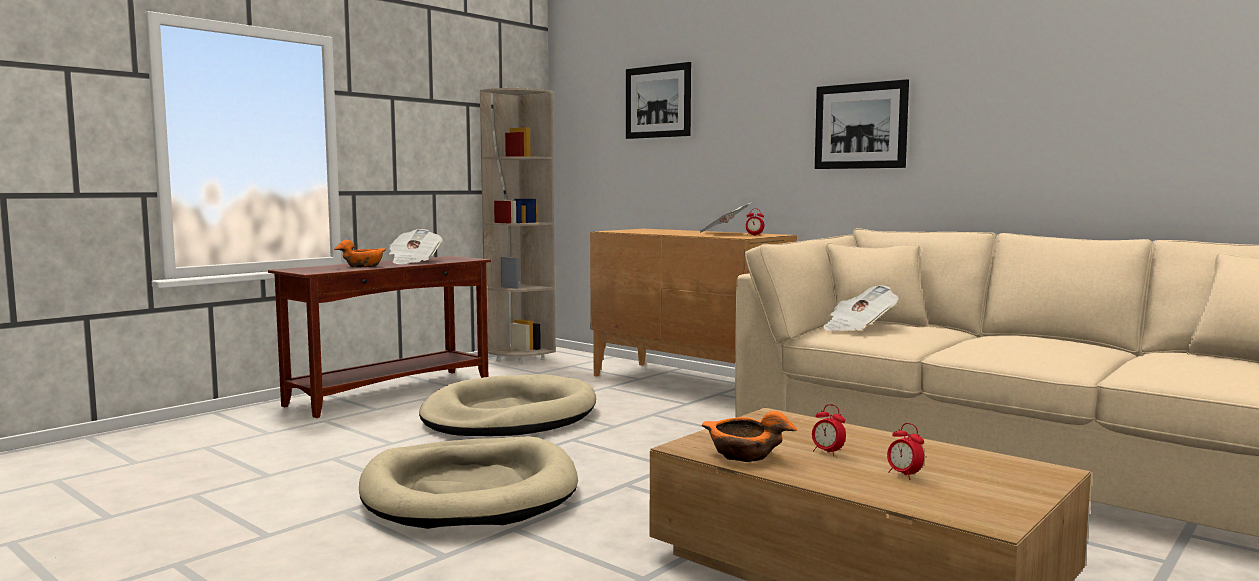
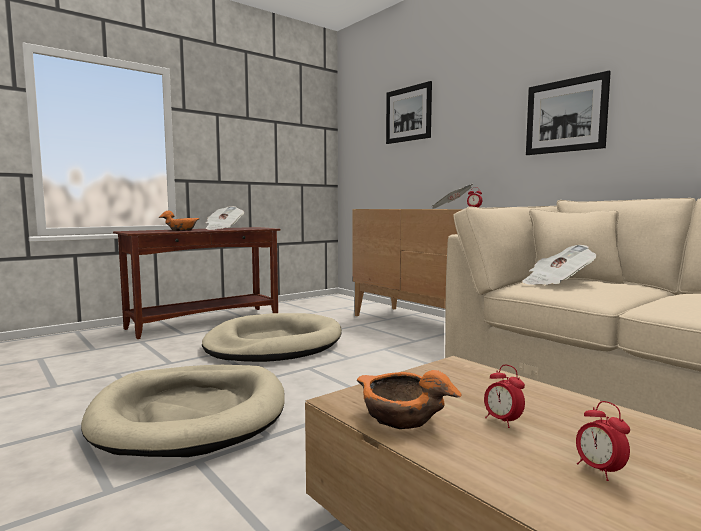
camera: 10 degrees right, 0 degrees up
(520, 359) = (311, 301): beige bookcase -> none

